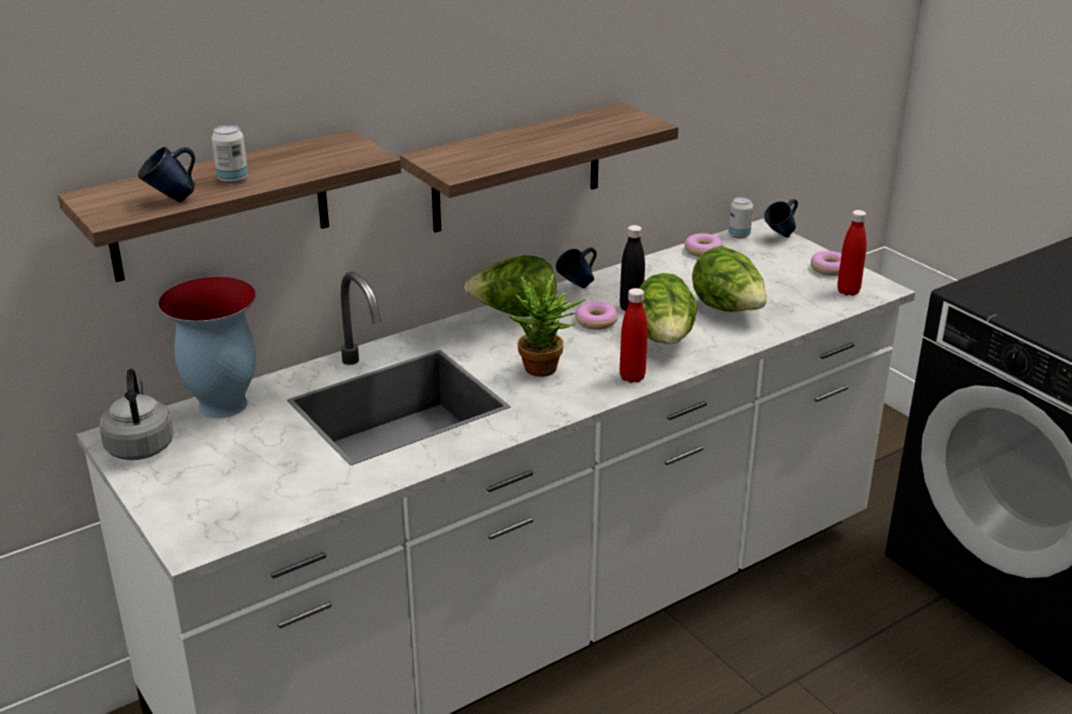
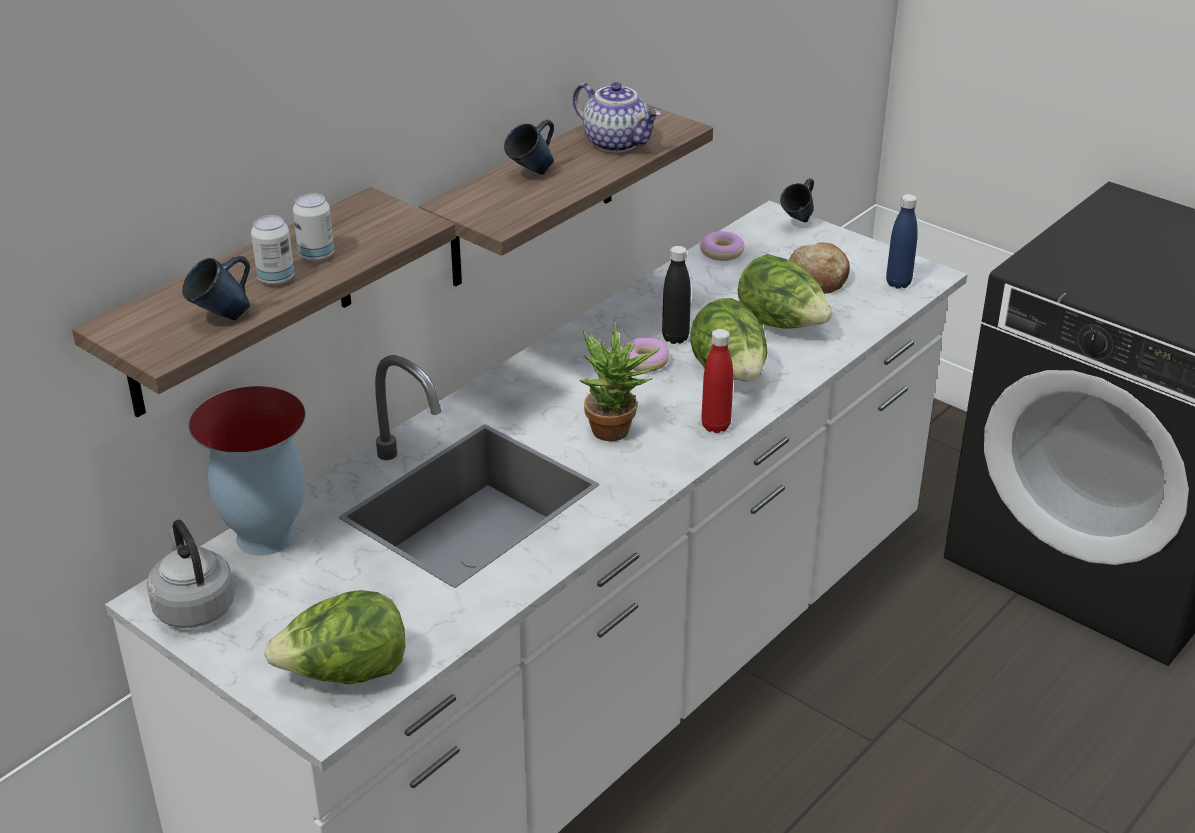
camera: 15 degrees left, 5 degrees up
(514, 314) = (548, 365): lettuce -> lettuce (345, 674)
(576, 287) = (602, 320): blue mug -> blue mug (532, 174)
(589, 129) = (617, 143): none -> teapot
(739, 235) = (752, 226): can -> can (316, 255)
(777, 280) = (818, 279): none -> bread
(829, 269) = (867, 257): donut -> none
(848, 291) = (898, 283): red bottle -> blue bottle

